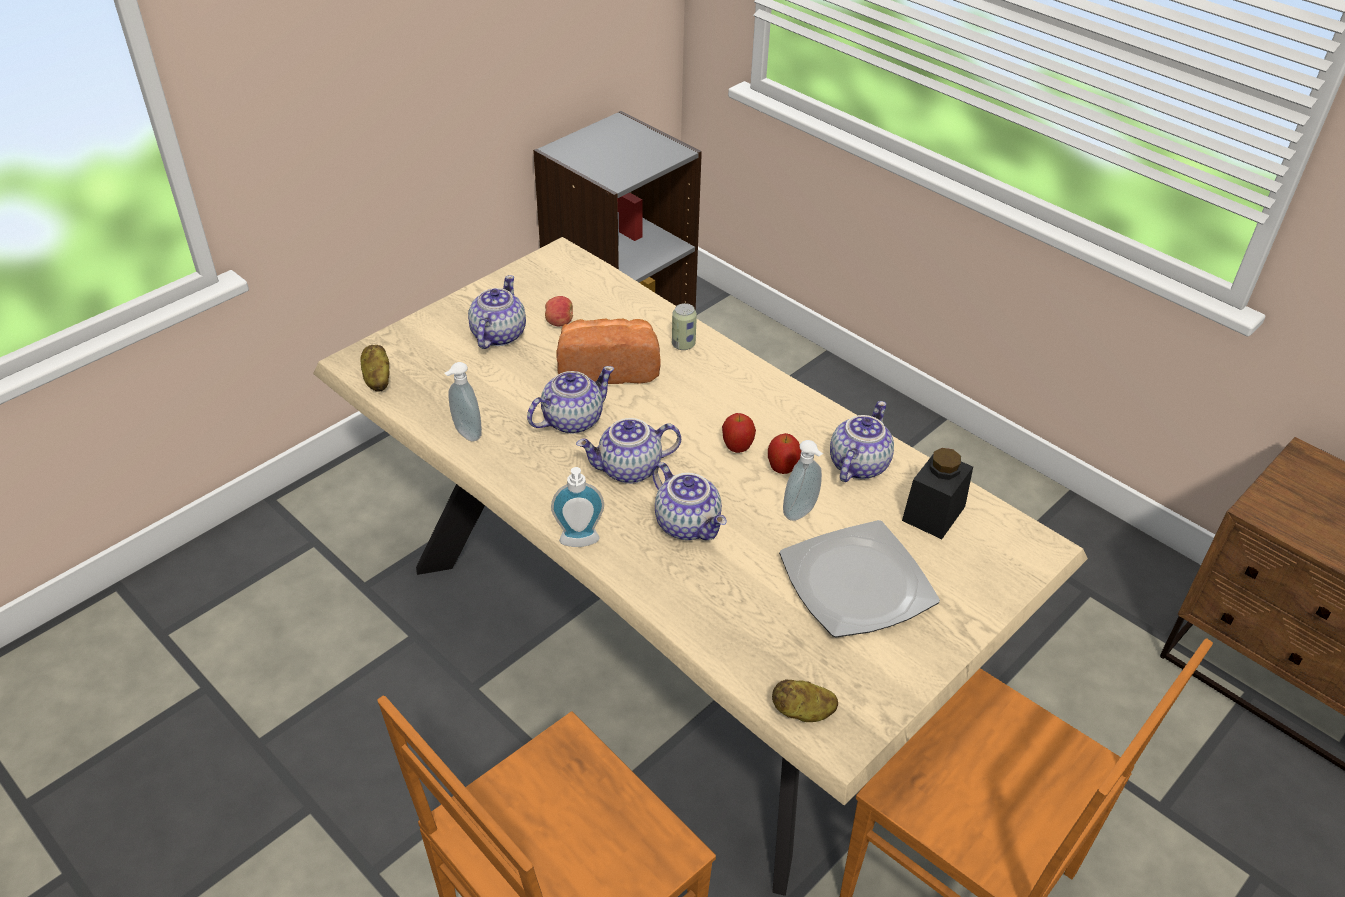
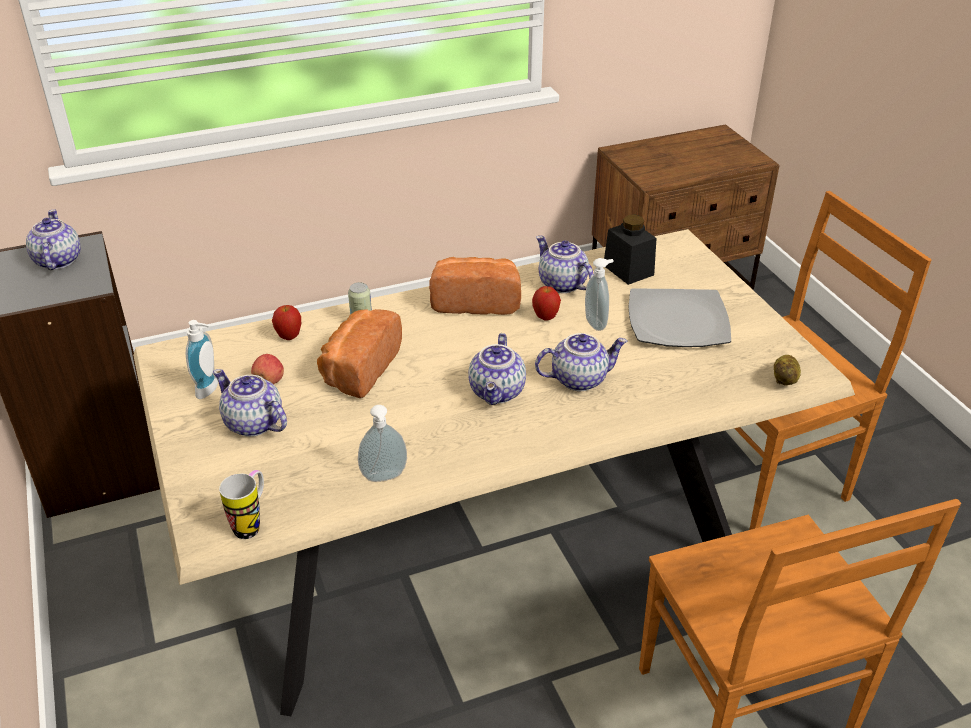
camera: 65 degrees left, 5 degrees down
(377, 379) = (252, 524): potato -> mug
(571, 420) = (412, 408): teapot -> teapot (57, 261)
(579, 543) = (569, 442): soap dispenser -> soap dispenser (210, 390)
(737, 448) = (508, 331): apple -> apple (289, 337)
(774, 409) = (476, 301): none -> bread

